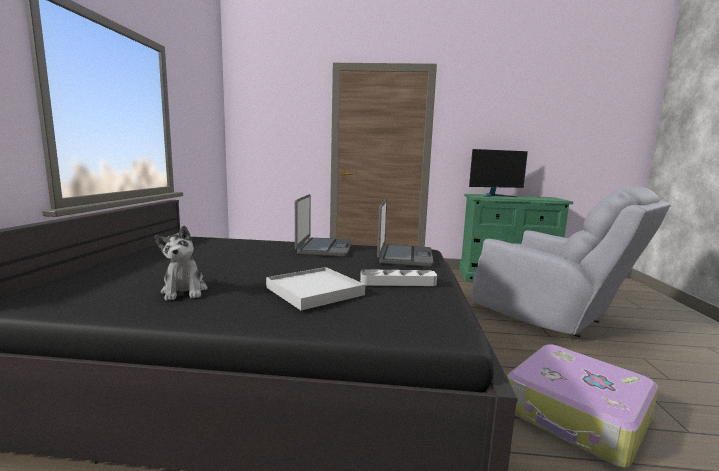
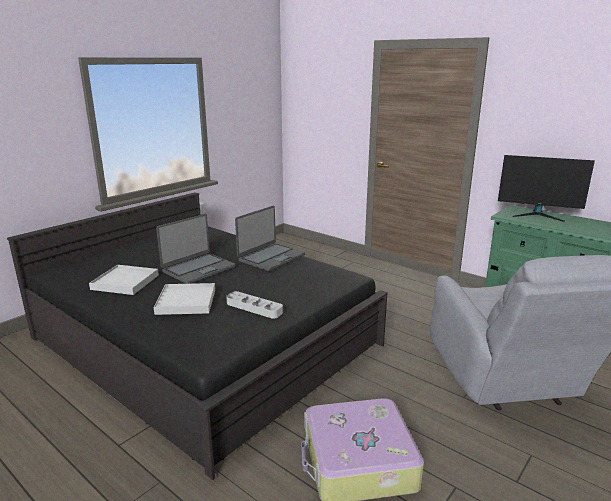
camera: 35 degrees right, 10 degrees up
(184, 291) = (125, 282): plush toy -> white tray
(404, 256) = (315, 281): laptop -> laptop (198, 269)

